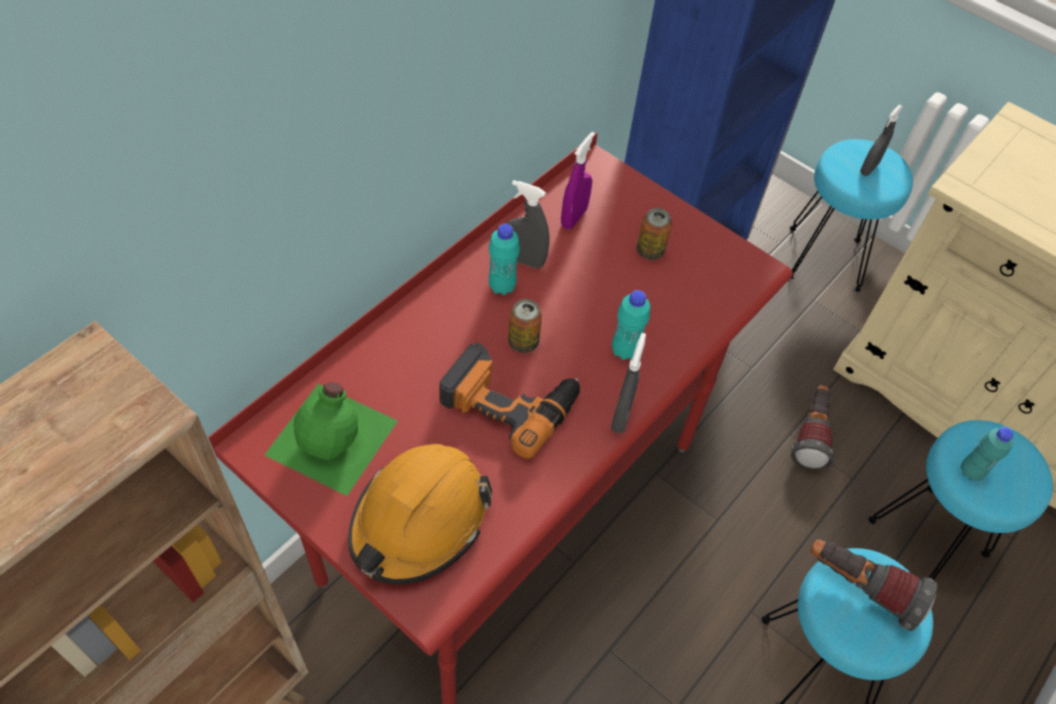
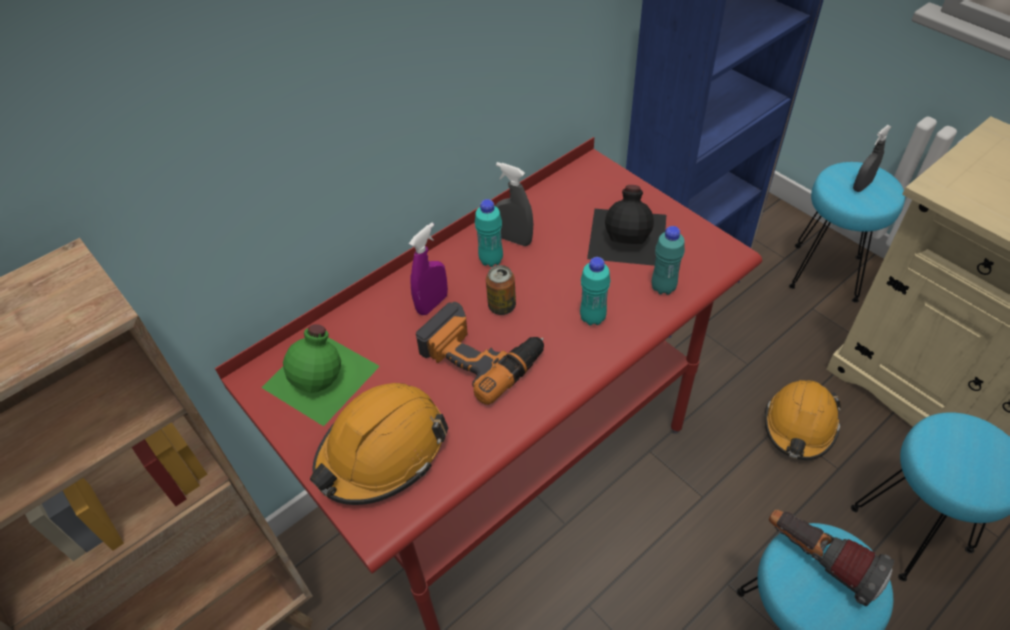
camera: 15 degrees right, 5 degrees down
(574, 217) = (564, 206): purple spray bottle -> purple spray bottle (432, 304)
(621, 416) = (581, 373): grey spray bottle -> none
(650, 251) = (629, 235): can -> black bottle
(810, 434) = (799, 425): flashlight -> orange hard hat
(970, 472) = (943, 460): turquoise bottle -> turquoise bottle (663, 287)

